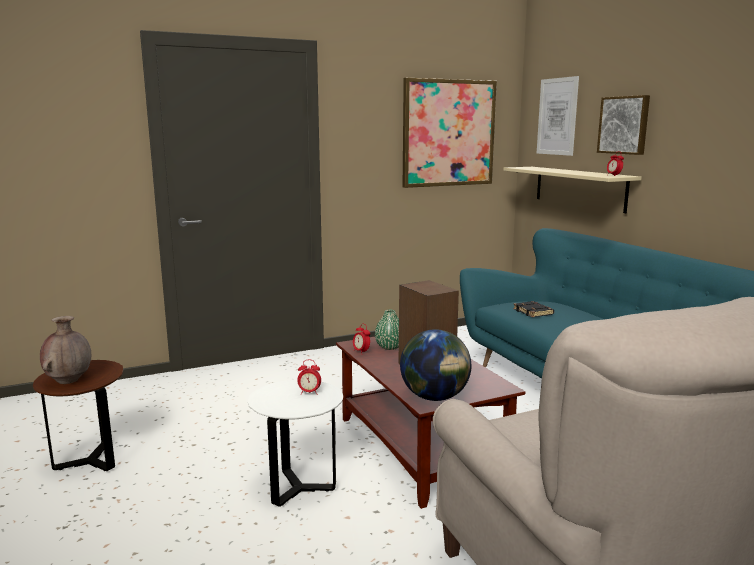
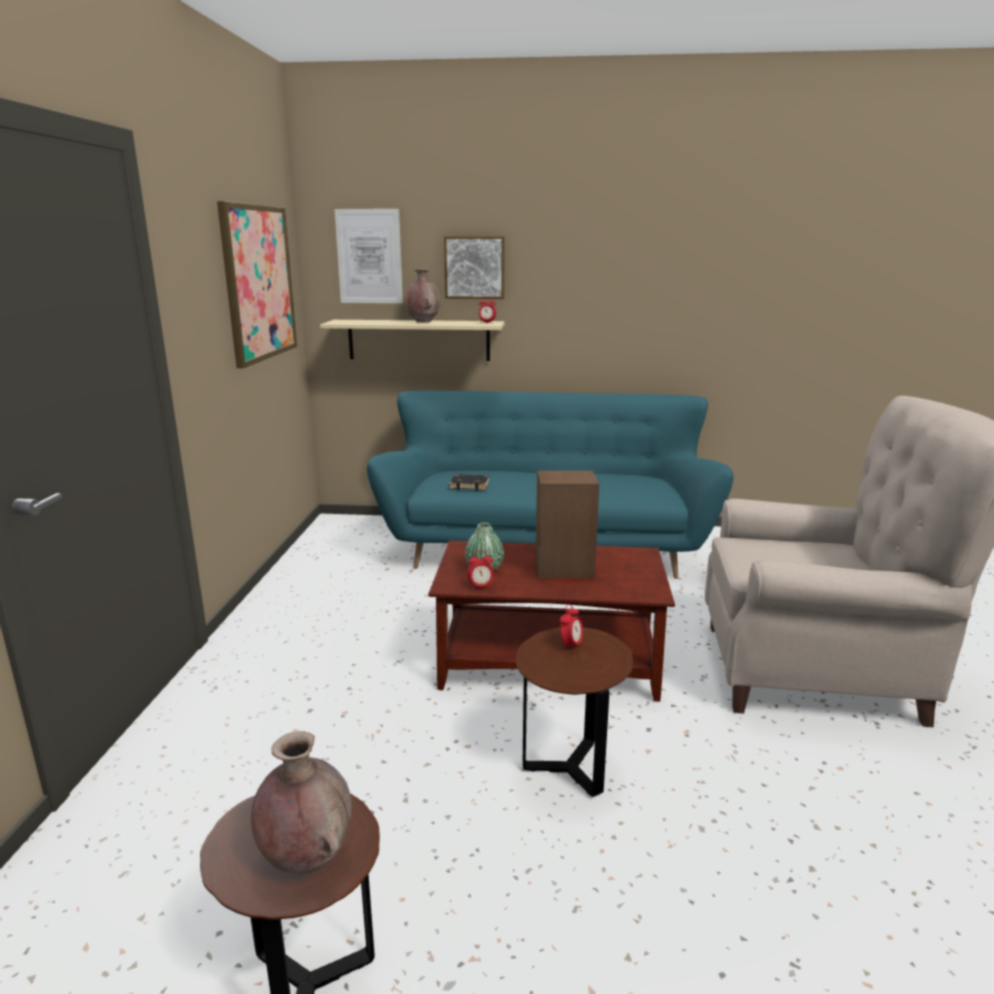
camera: 60 degrees left, 5 degrees up
(299, 489) = (570, 768): white side table -> brown side table
(435, 397) = (642, 585): globe -> none
(571, 171) = (423, 322): none -> brown vase

